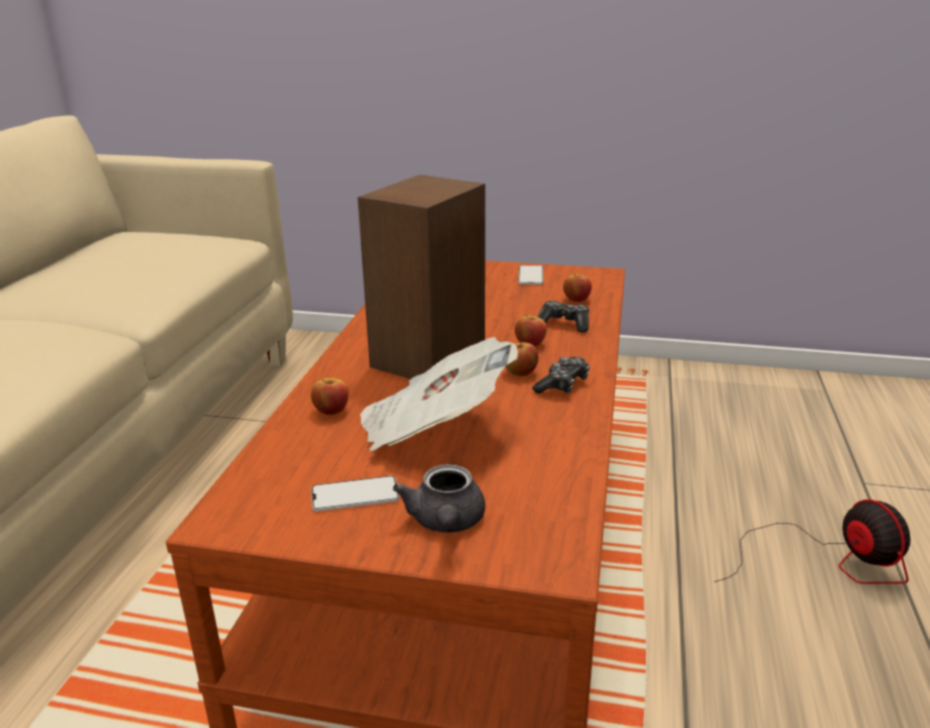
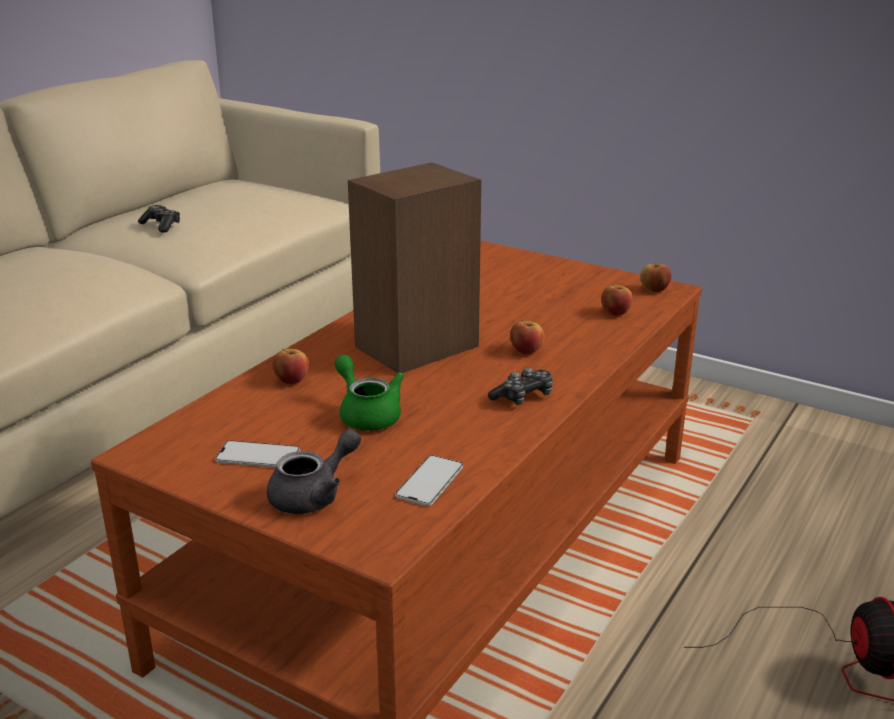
camera: 20 degrees right, 0 degrees up
(433, 429) = (367, 414): newspaper -> green teapot
(446, 523) = (314, 495): grey teapot -> grey teapot turned 150 degrees counterclockwise
(520, 373) = (491, 377): apple -> apple (654, 290)
(530, 275) = (589, 280): phone -> phone (430, 481)
(564, 324) = (579, 336): game controller -> game controller (161, 225)

